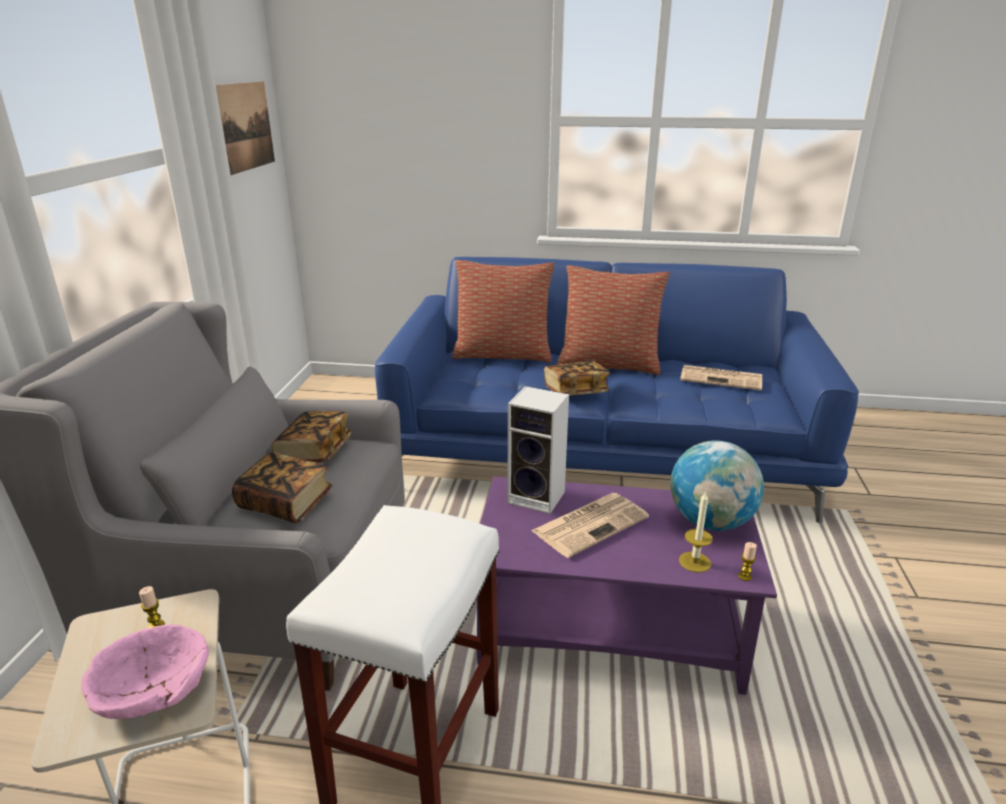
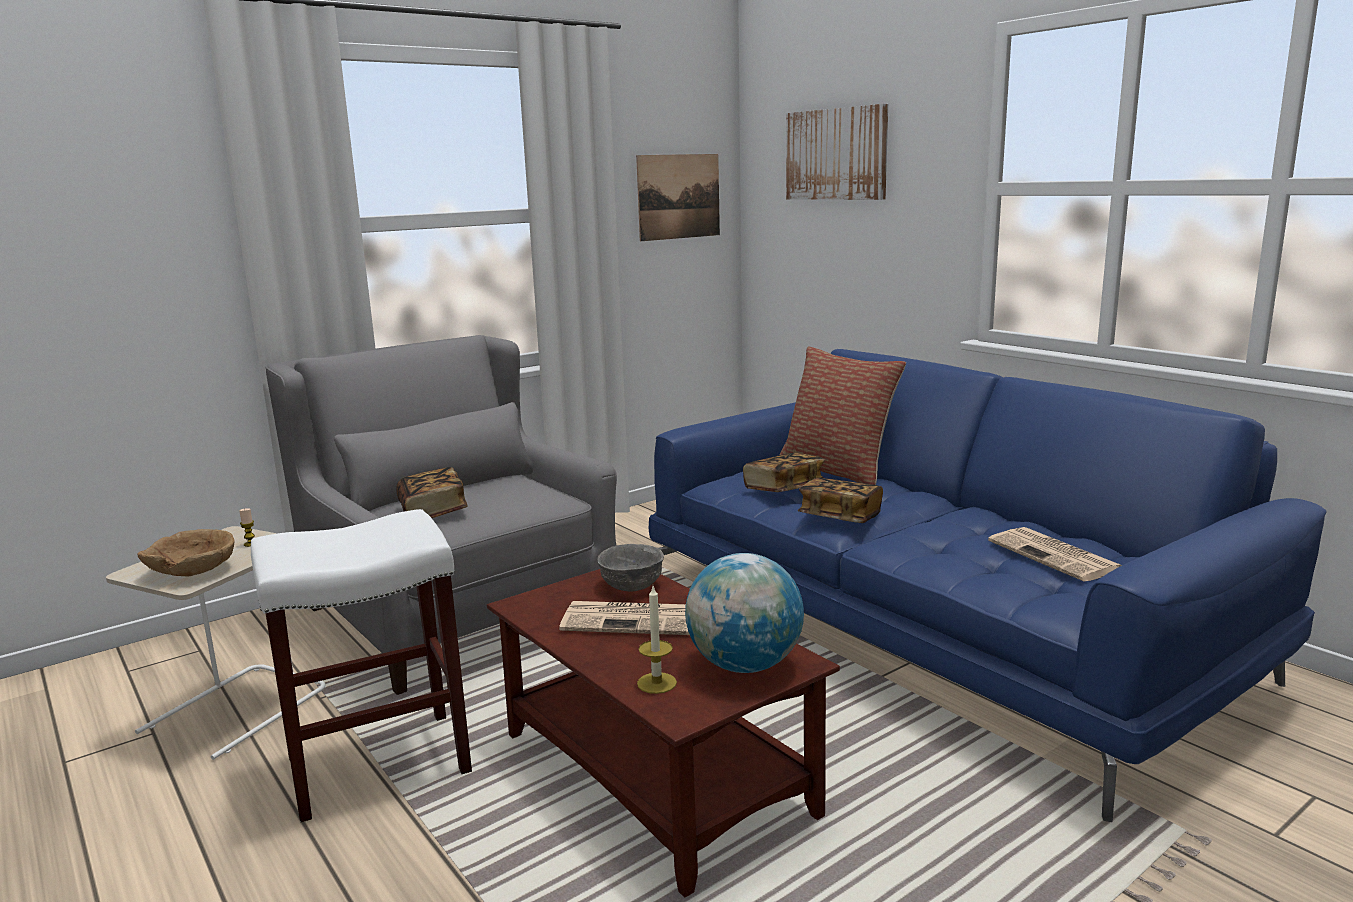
camera: 45 degrees right, 10 degrees down
(151, 692) = (191, 571): pink bowl -> brown bowl
(314, 452) = (514, 490): book -> book (784, 489)
(396, 86) = (836, 154): none -> picture
(539, 497) = (632, 585): speaker -> grey bowl
(609, 364) = (943, 507): pillow -> none
(611, 628) = (657, 774): purple coffee table -> brown coffee table
(744, 576) = (676, 714): candle -> none

